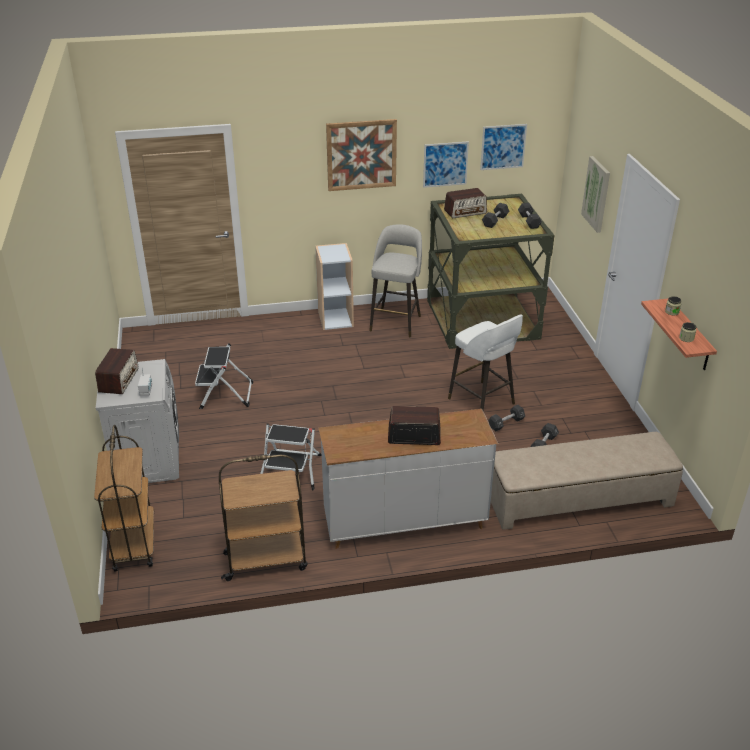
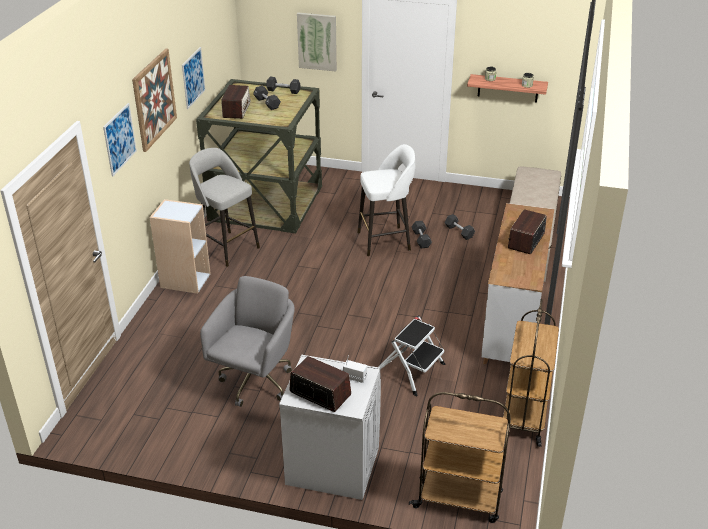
camera: 65 degrees left, 0 degrees up
(225, 393) = (255, 385): step ladder -> grey office chair
(503, 147) = (214, 41): picture -> picture (119, 139)

